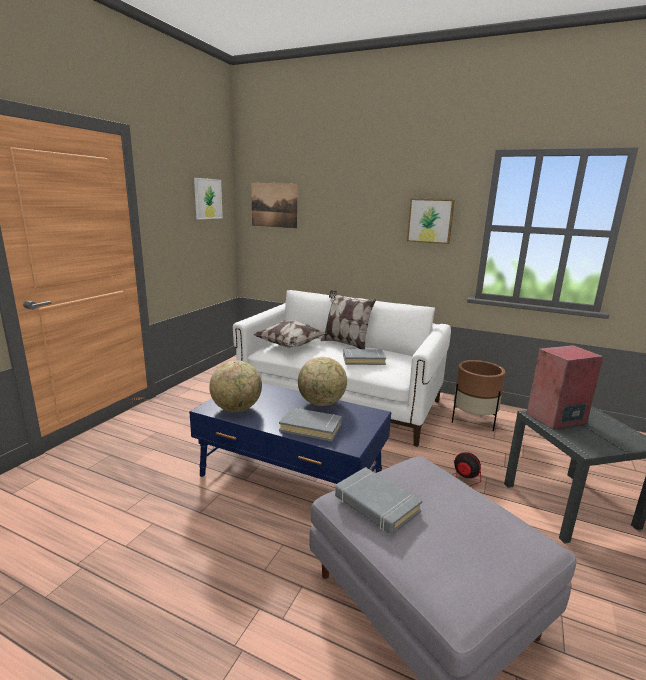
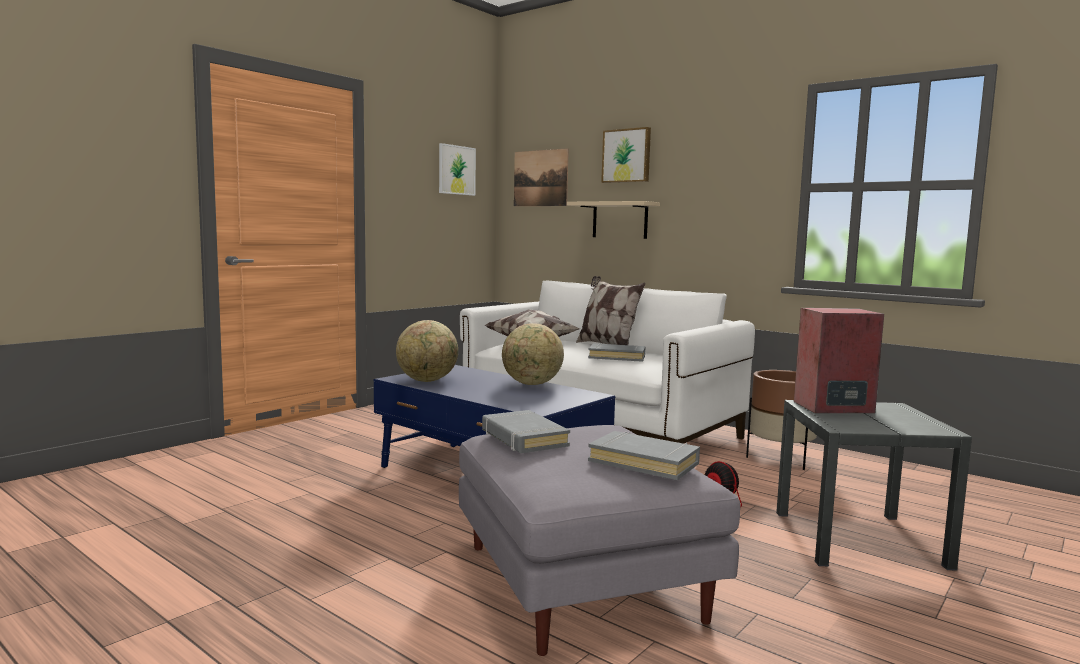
camera: 15 degrees right, 10 degrees down
(311, 428) = (501, 397): grey book -> grey book (644, 462)
(341, 242) = (620, 220): none -> beige shelf
(430, 221) = (730, 184): picture -> picture (627, 156)

